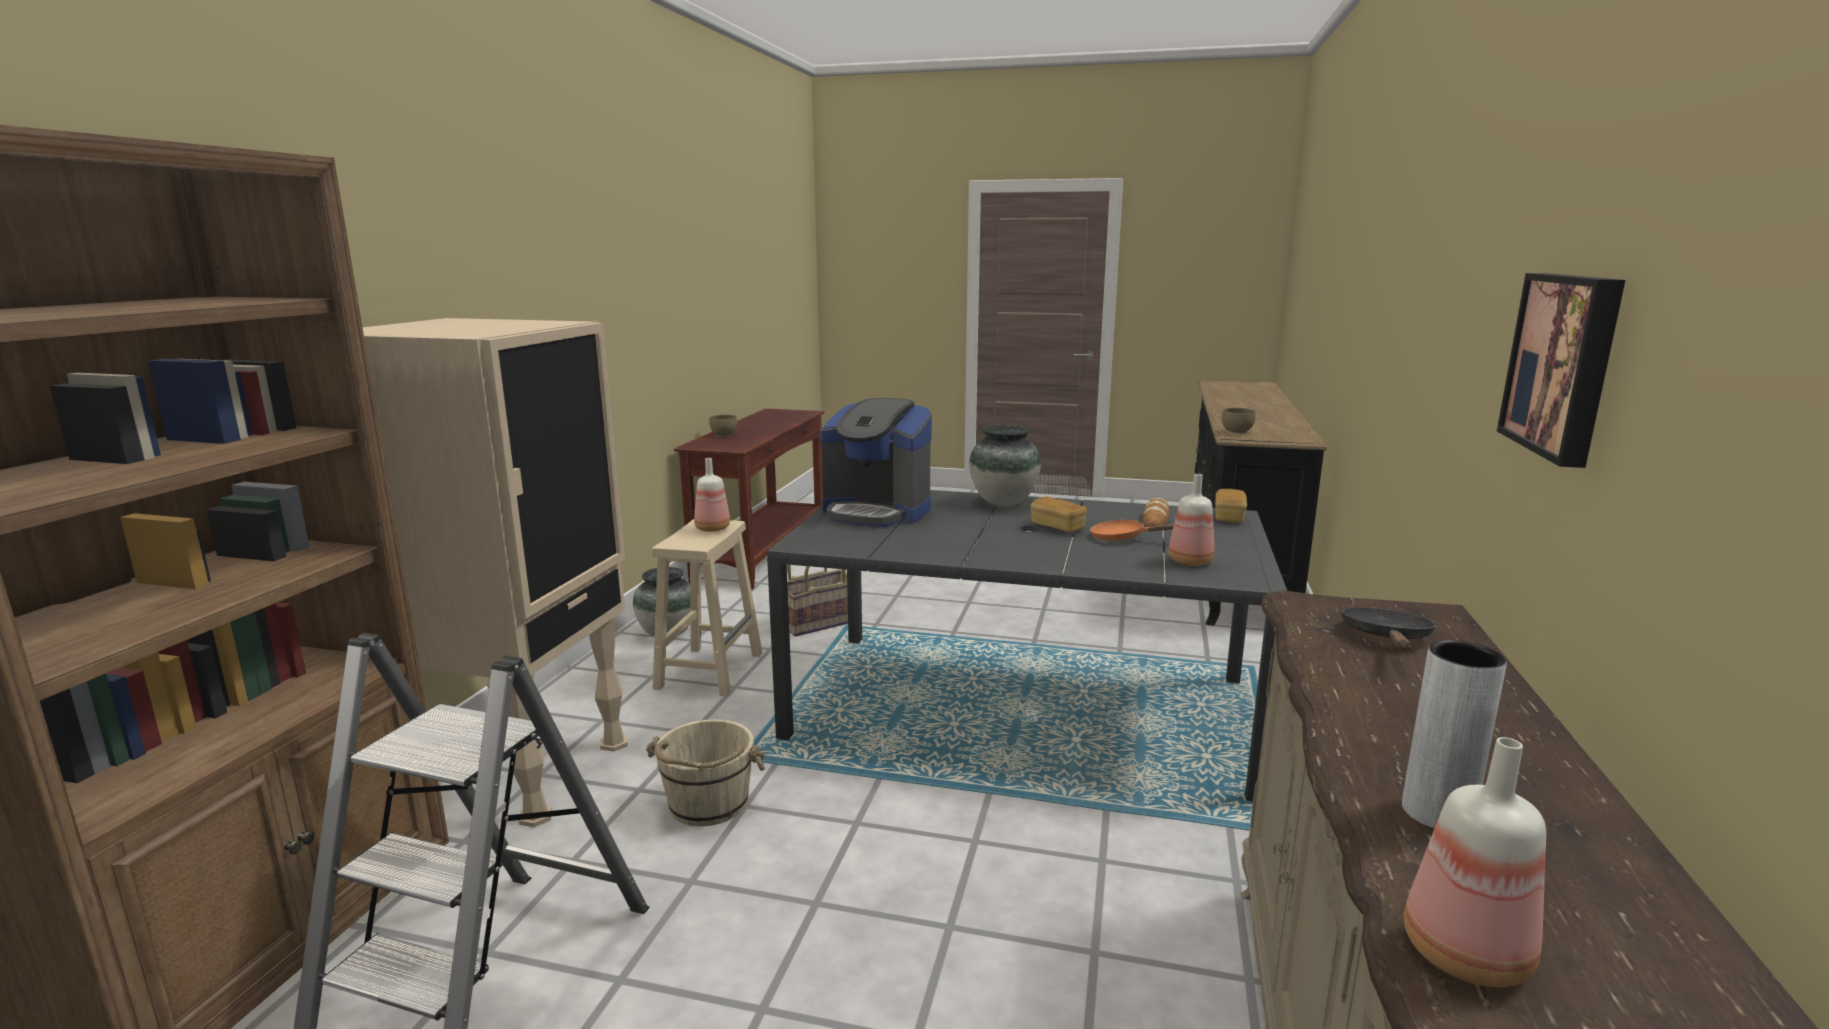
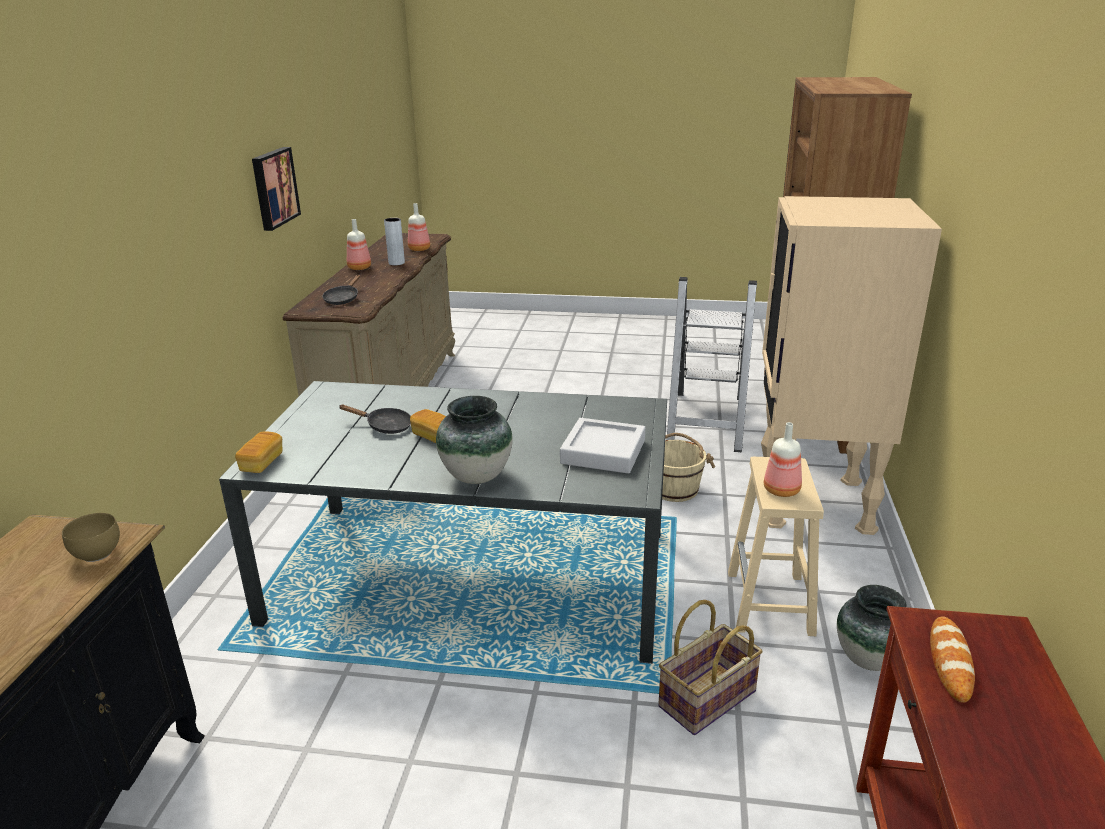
camera: 175 degrees right, 10 degrees up
(725, 435) = (1026, 703): brown bowl -> none
(876, 511) = (603, 452): coffee machine -> grey tray
(1123, 538) = (385, 426): orange frying pan -> black frying pan
(1155, 518) = (335, 457): bread -> bread (950, 662)
(1189, 561) = (352, 403): bottle -> bottle (360, 268)

